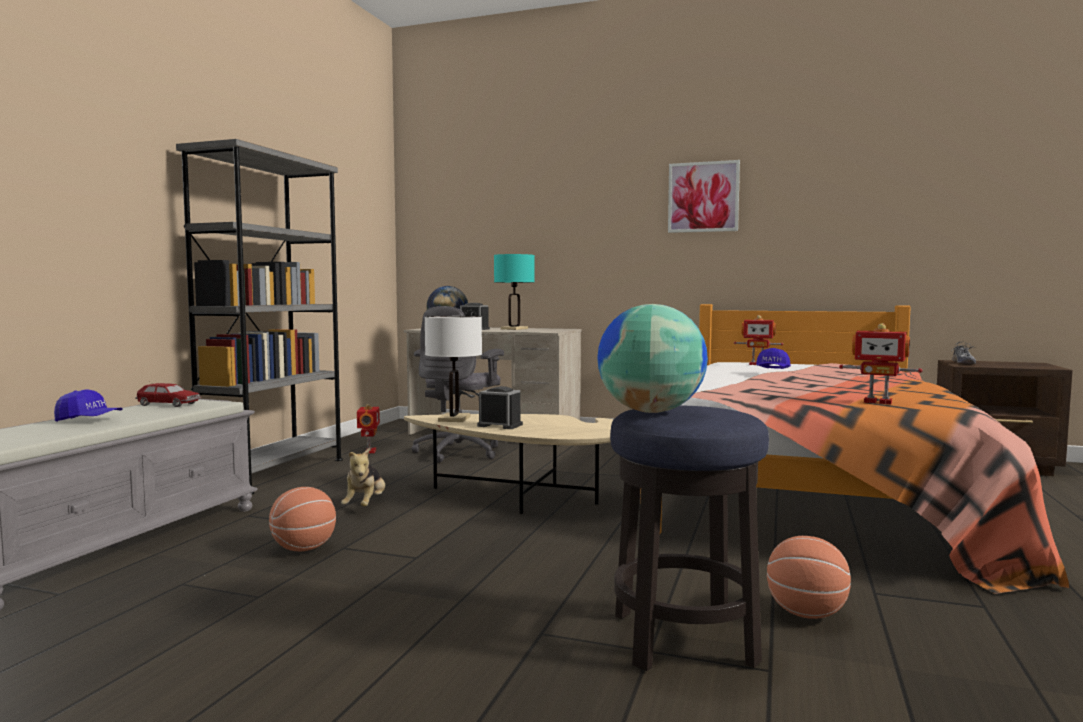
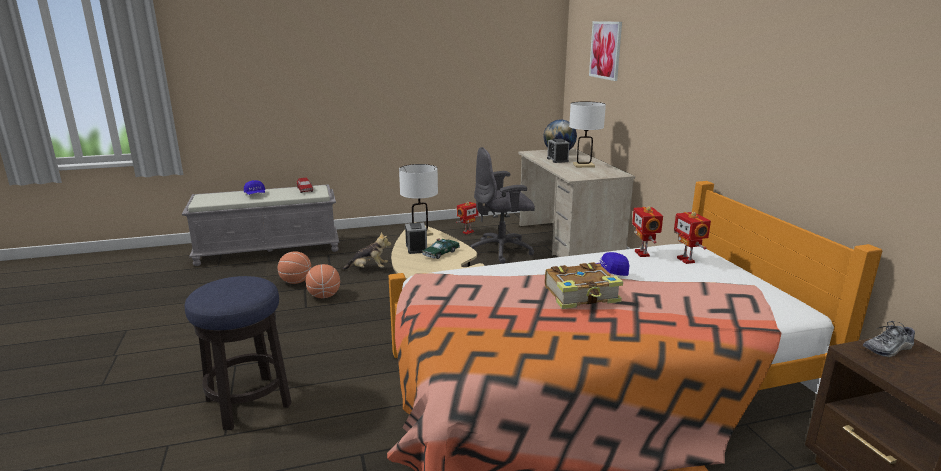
camera: 55 degrees right, 15 degrees up
(274, 473) = (397, 231): grey bookcase -> none
(365, 505) = (369, 269): plush toy -> plush toy turned 150 degrees counterclockwise
(514, 329) = (583, 165): turquoise table lamp -> white table lamp
(538, 422) = (441, 253): none -> toy car
(650, 411) = (227, 281): globe -> none
(703, 197) = (729, 66): picture -> picture (605, 50)
(806, 613) = (307, 433): basketball -> basketball (324, 296)
(820, 376) = (582, 295): none -> book
(878, 402) = (457, 335): toy robot -> toy robot (643, 253)

